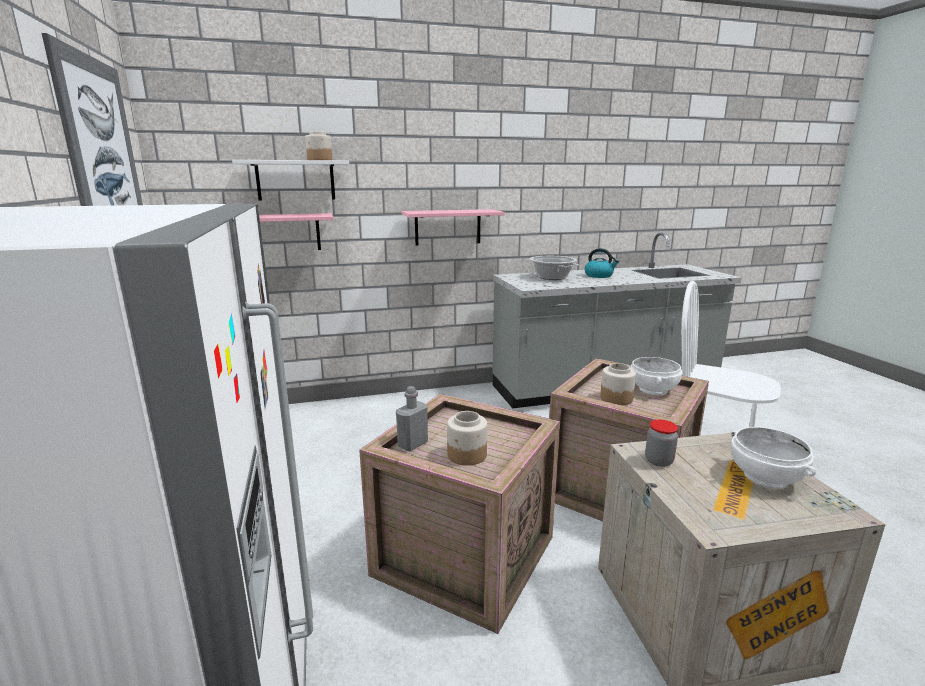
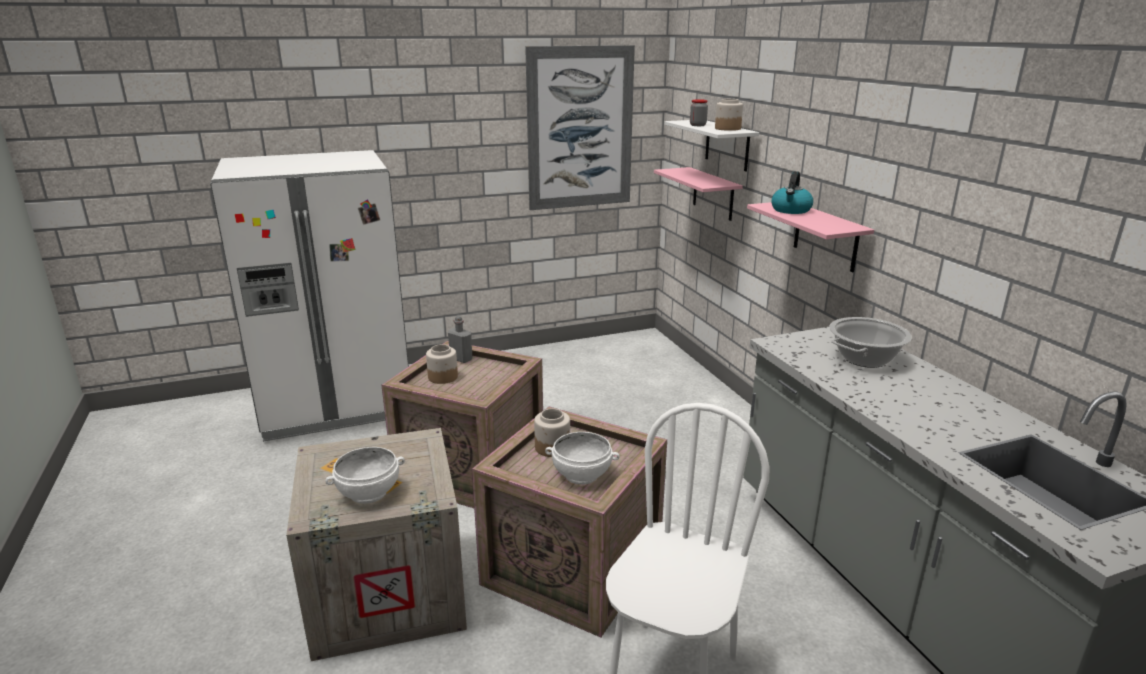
camera: 85 degrees right, 5 degrees up
(599, 275) = (922, 396): kettle -> kettle (791, 210)
(658, 461) = (407, 445): jar -> jar (697, 125)

